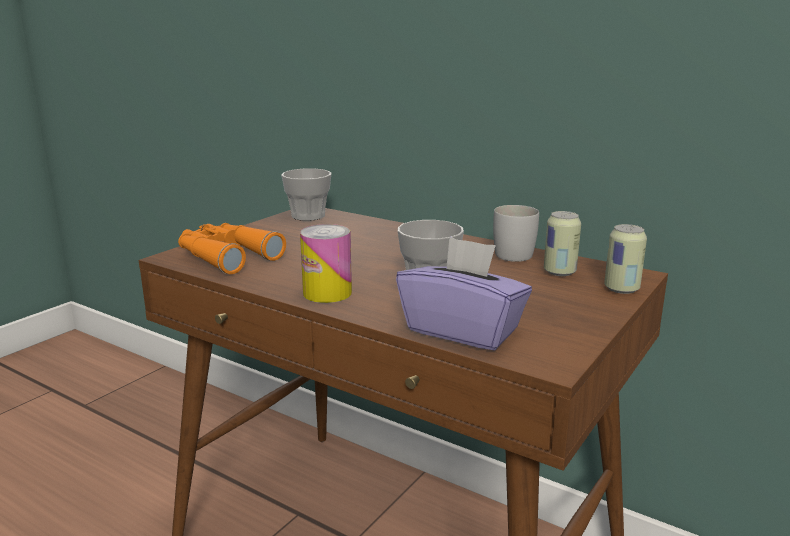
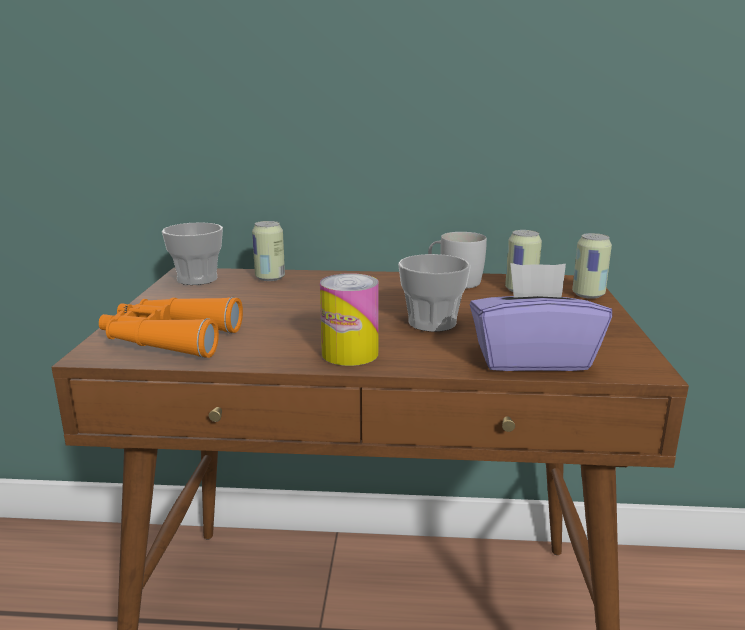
camera: 30 degrees left, 0 degrees up
(361, 224) = (270, 278): none -> can

